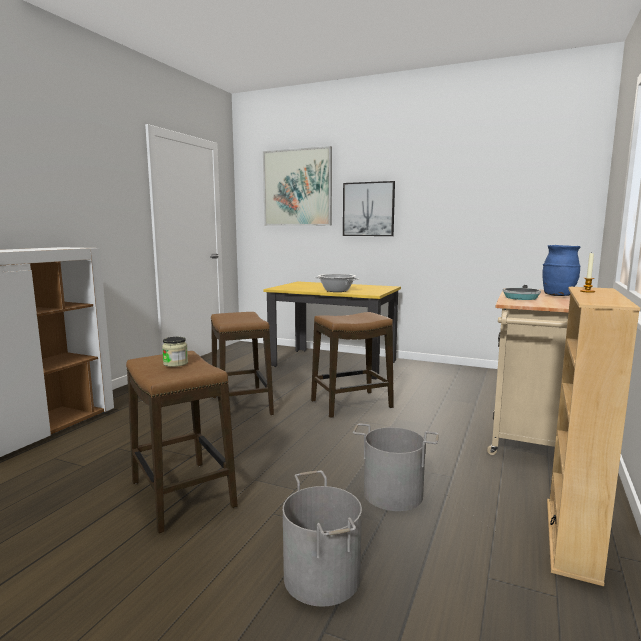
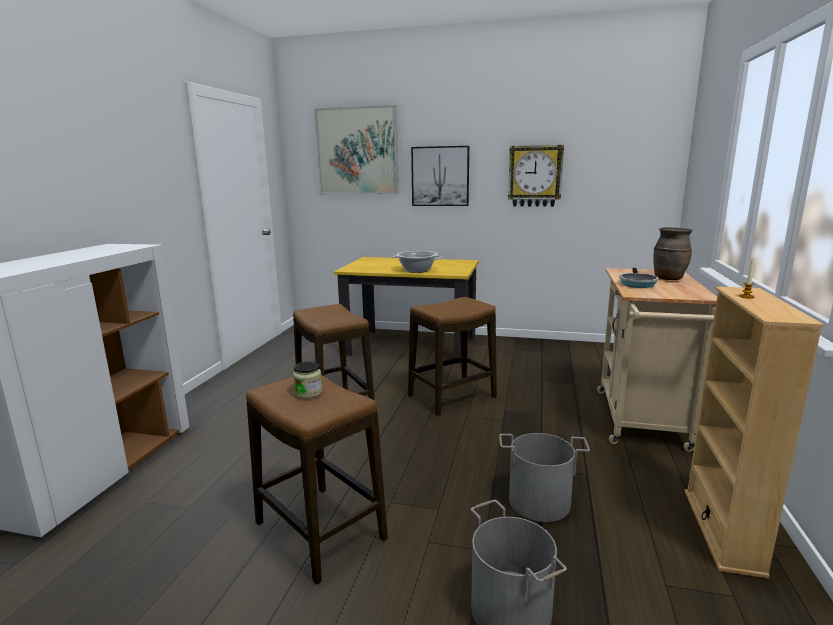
camera: 10 degrees left, 5 degrees up
(455, 208) = (535, 176): none -> wall clock
(558, 295) = (668, 279): blue vase -> brown vase

